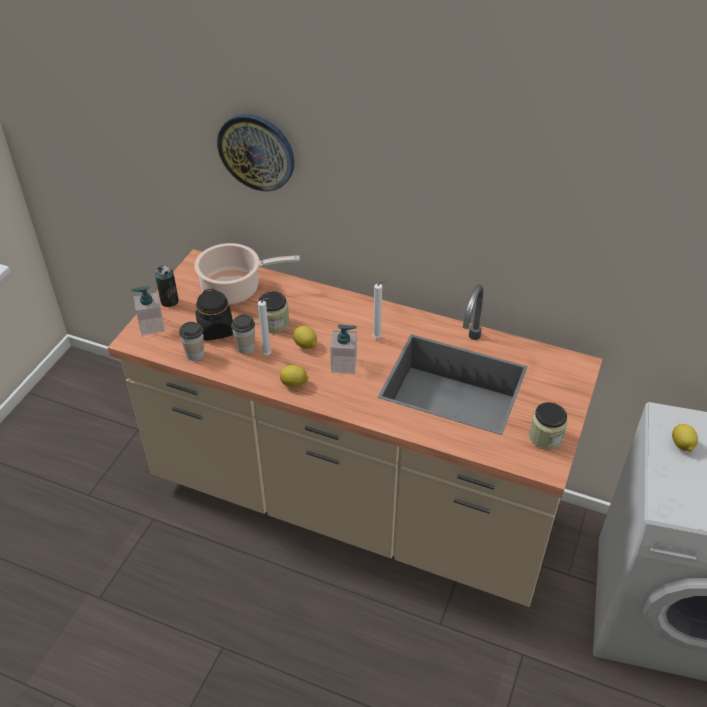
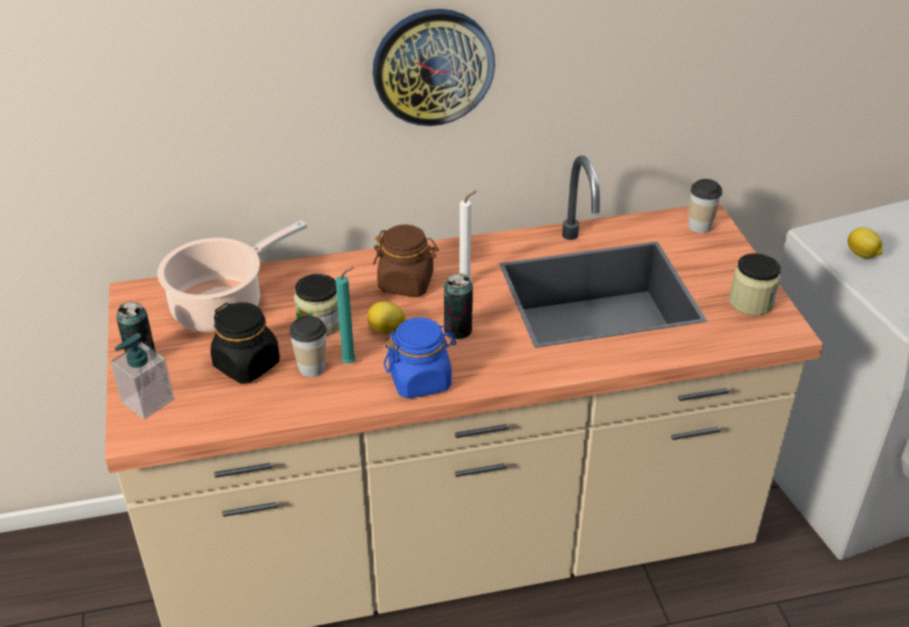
camera: 35 degrees left, 5 degrees down
(195, 354) = (250, 407): cup -> cup (700, 226)
(257, 152) = (206, 83): wall clock -> wall clock (433, 67)
(268, 355) = (351, 362): white candle -> turquoise candle
(294, 384) = (420, 380): lemon -> blue jar
(344, 321) = (406, 283): none -> brown jar
(344, 365) = (458, 330): soap dispenser -> can

